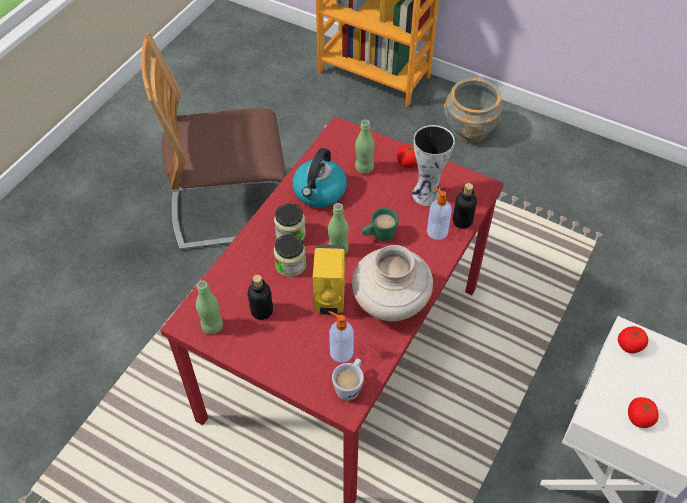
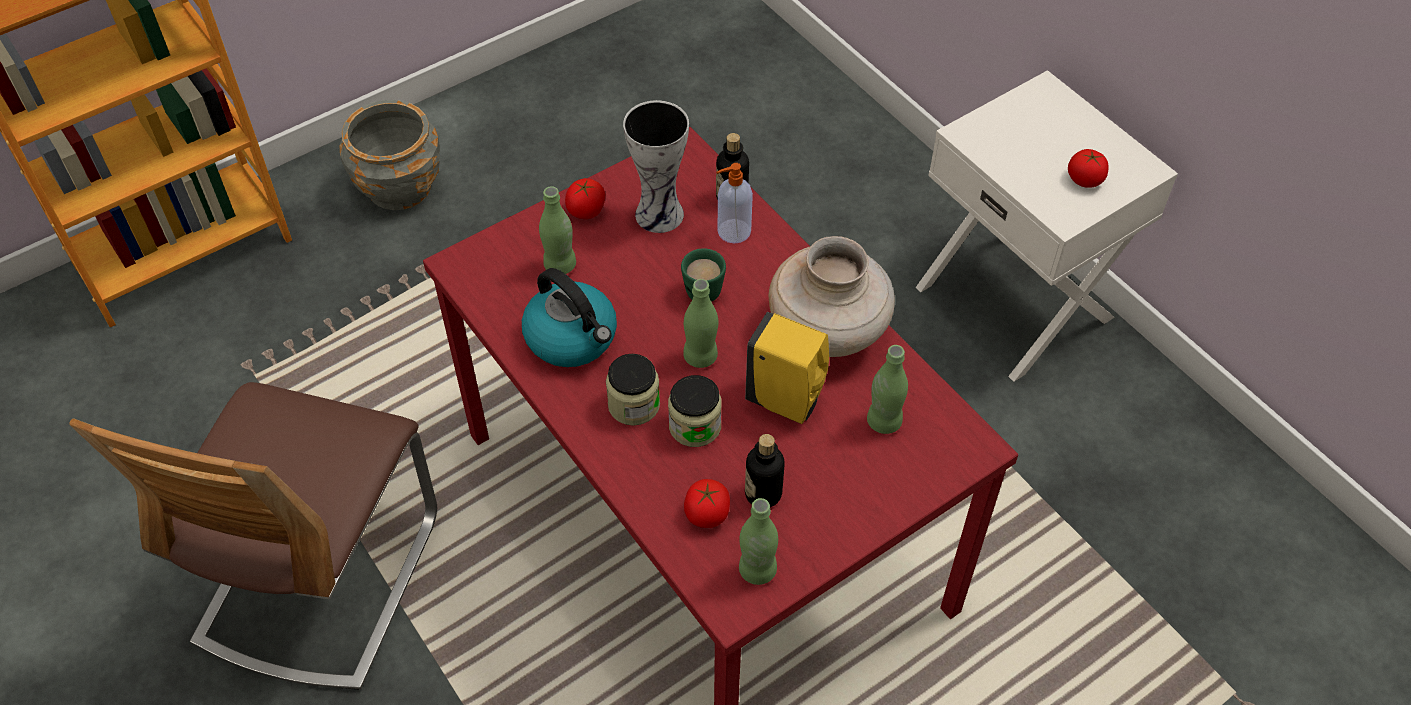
camera: 65 degrees left, 0 degrees up
(340, 352) = (884, 421): soap dispenser -> green bottle
(350, 385) = (944, 431): white mug -> none
(629, 345) = (984, 140): tomato -> tomato (707, 513)

